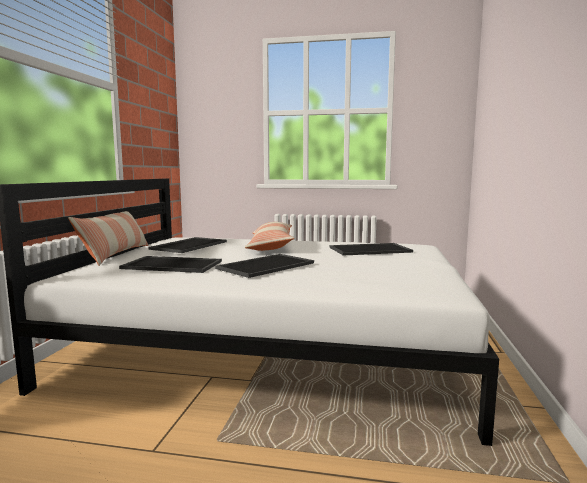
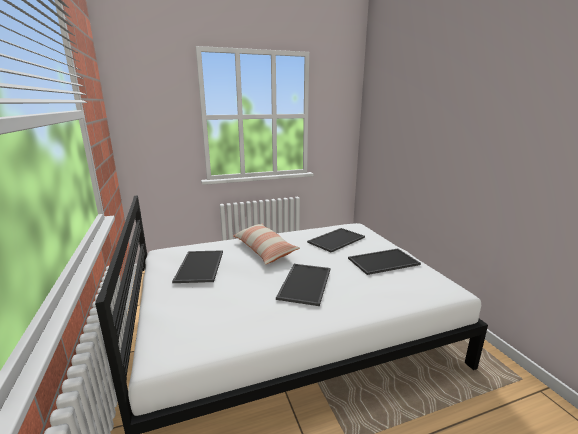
camera: 30 degrees left, 10 degrees up
(115, 254) = (146, 299): pillow -> none
(171, 265) = (230, 304): tray -> tray (383, 262)

